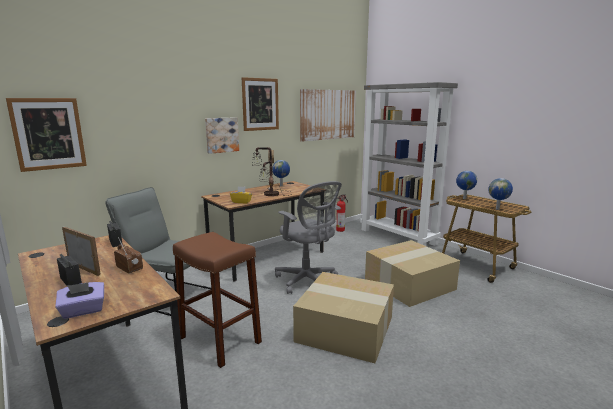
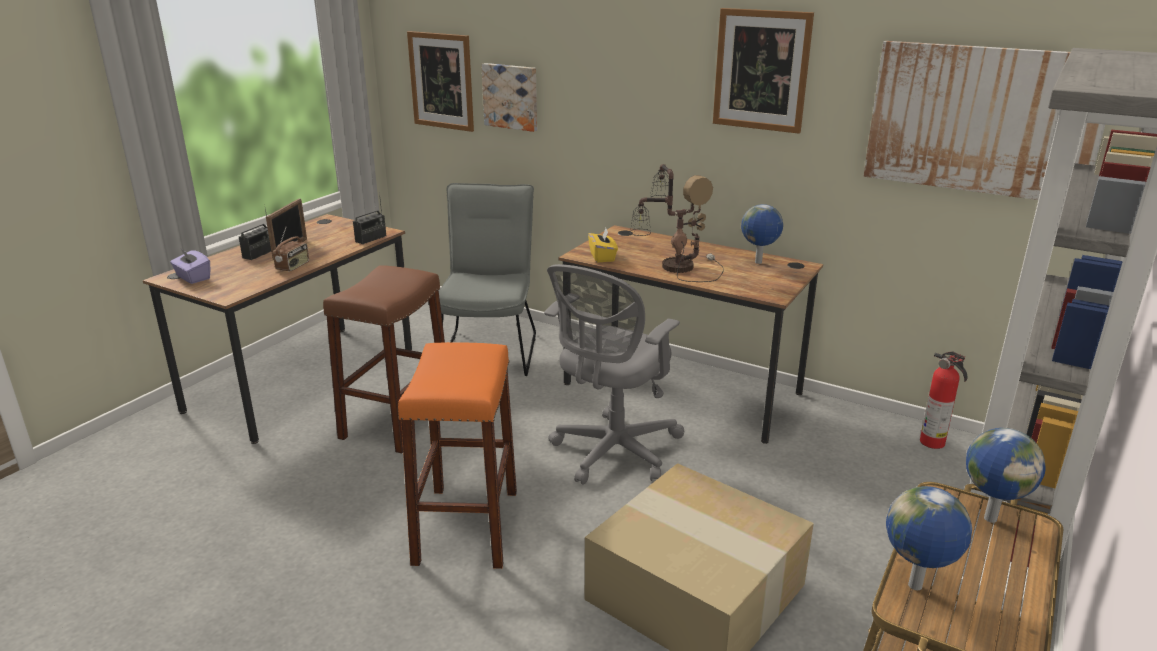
camera: 70 degrees right, 10 degrees up
(221, 135) = (667, 123): picture -> picture (511, 96)
(346, 328) = (466, 526): cardboard box -> orange stool

